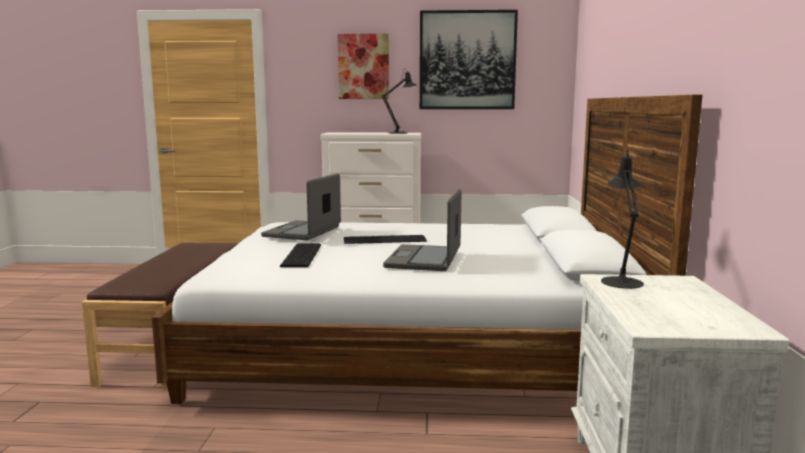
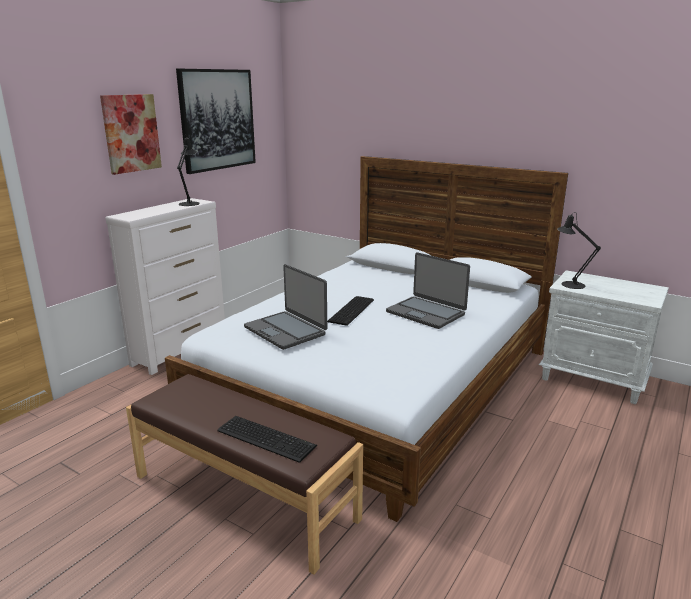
camera: 60 degrees left, 10 degrees up
(303, 255) = (366, 347): keyboard -> keyboard (266, 437)

